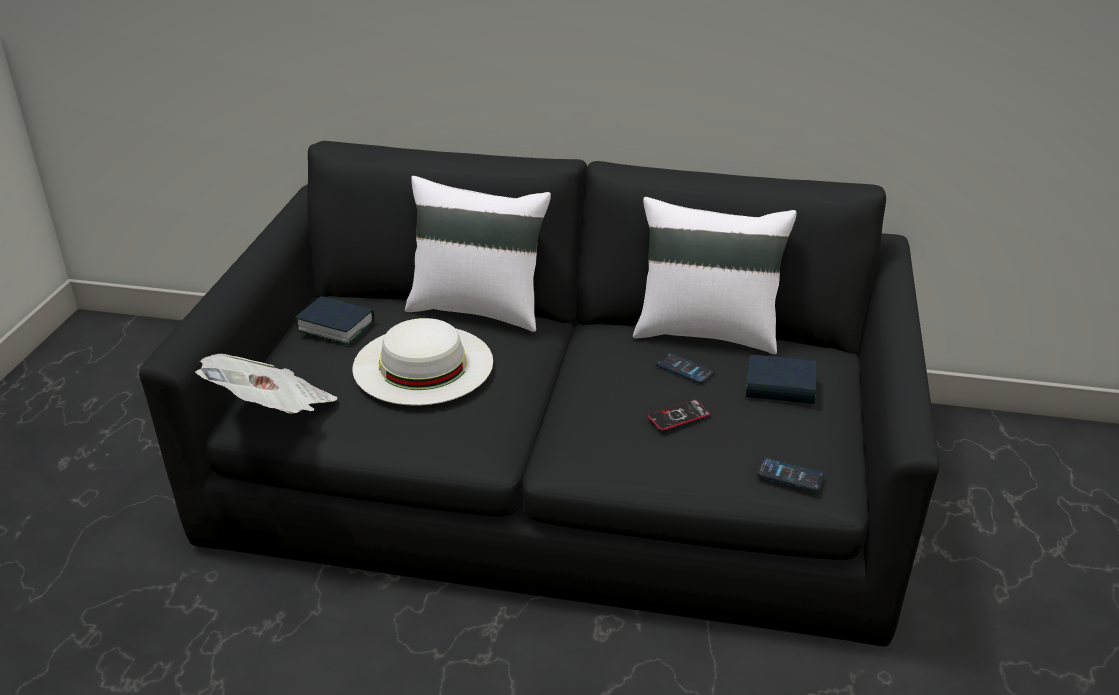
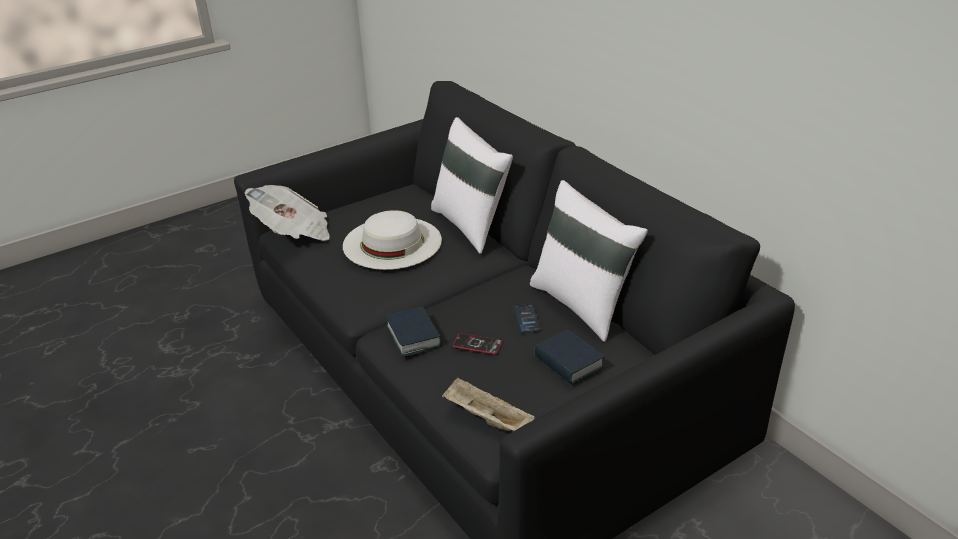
camera: 45 degrees right, 0 degrees up
(336, 326) = (384, 202): book -> book (414, 336)
(790, 475) = (486, 418): phone -> beige tray

